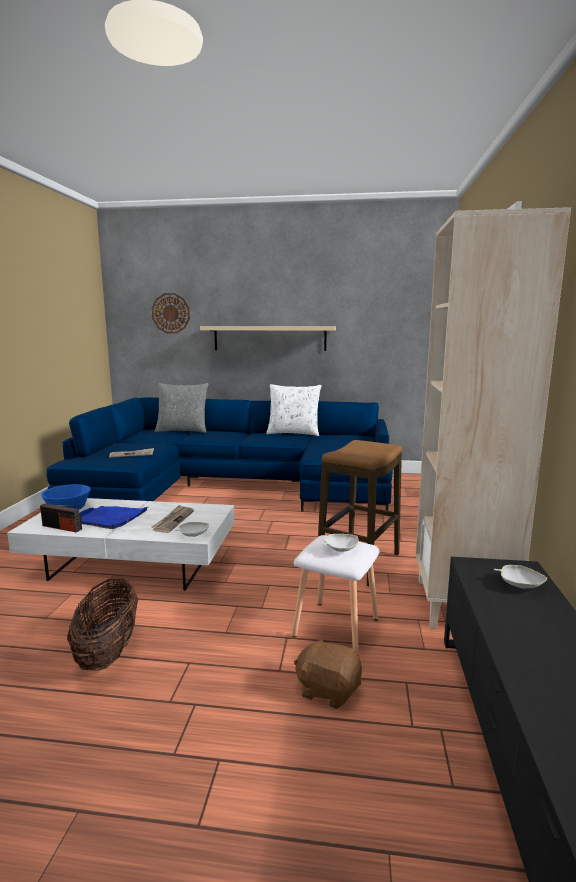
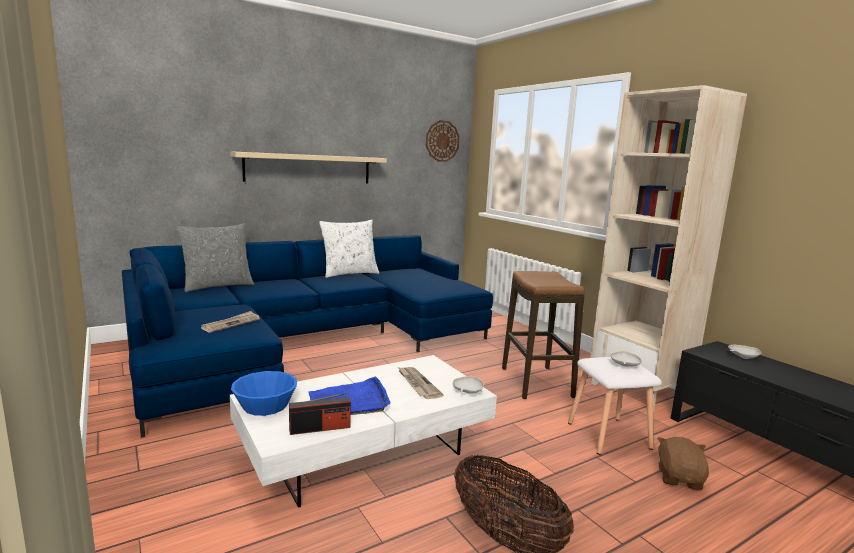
camera: 40 degrees left, 0 degrees up
(171, 313) = (179, 132): wall clock -> wall clock (442, 141)
(328, 690) = (680, 479): brown plush toy -> brown plush toy turned 120 degrees clockwise

